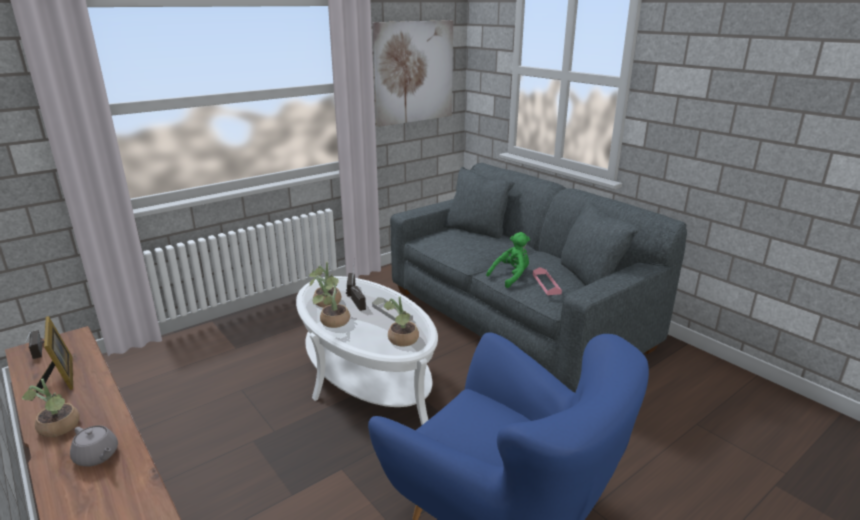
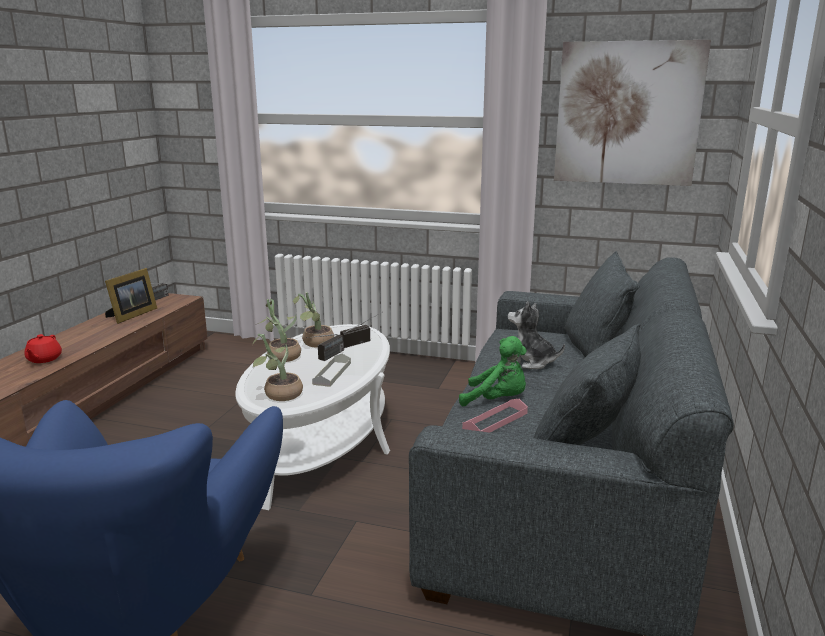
camera: 55 degrees right, 5 degrees down
(59, 429) = (68, 338): potted plant -> none
(97, 456) = (43, 359): grey teapot -> red teapot
(480, 250) = (531, 362): none -> plush toy

